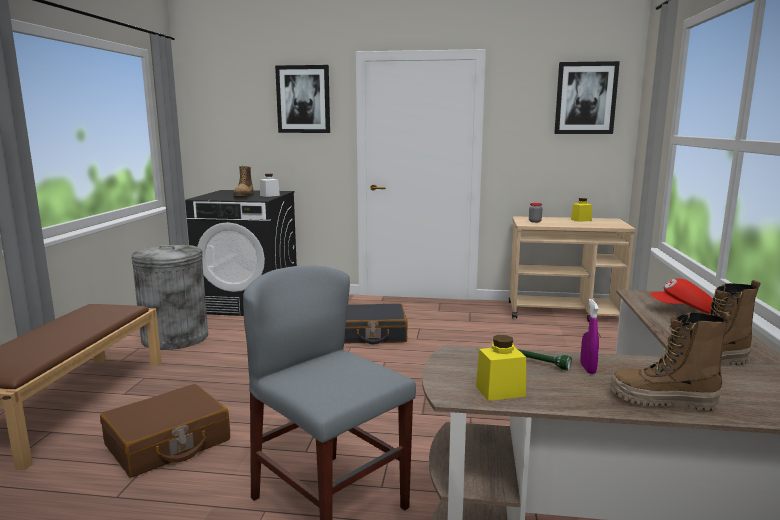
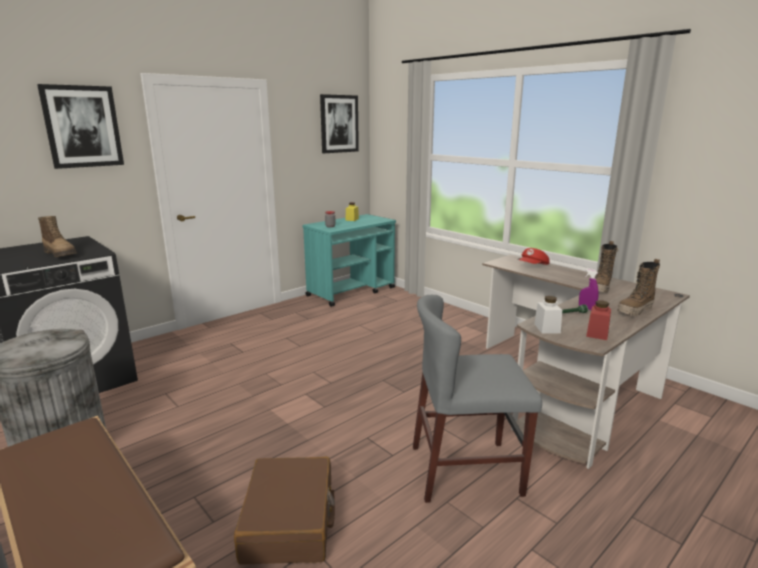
camera: 50 degrees left, 5 degrees up
(269, 195) = (86, 246): white jar -> white jar (547, 328)
(372, 334) = (261, 357): black suitcase -> none
(500, 391) = (597, 333): yellow jar -> red jar
(564, 312) = (351, 291): beige cart -> turquoise cart

